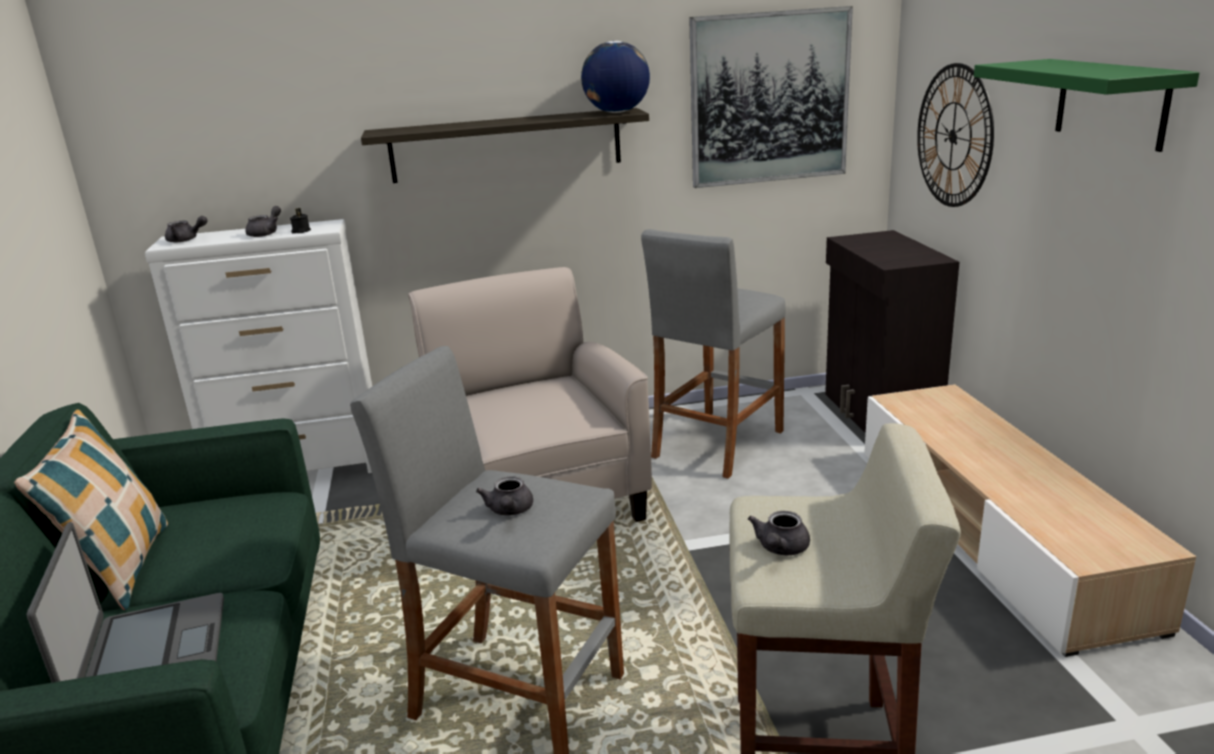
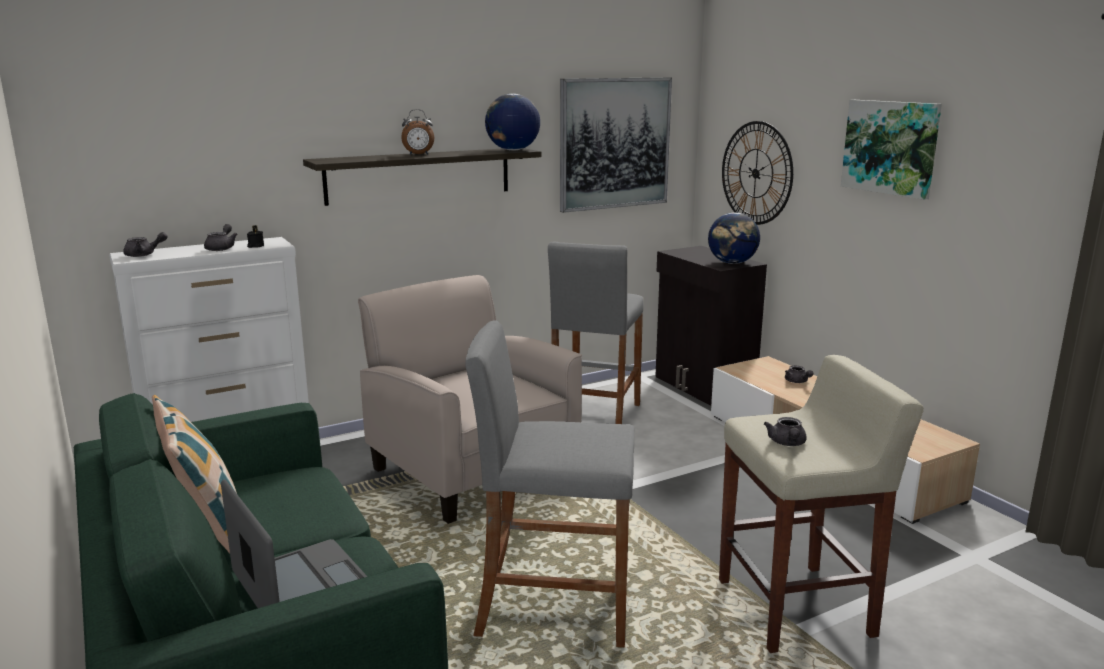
camera: 20 degrees left, 5 degrees down
(496, 121) = (418, 154): none -> alarm clock
(509, 511) = (573, 442): grey teapot -> grey teapot (797, 382)
(911, 258) = (732, 263): none -> globe
(1111, 103) = (891, 147): green shelf -> picture

